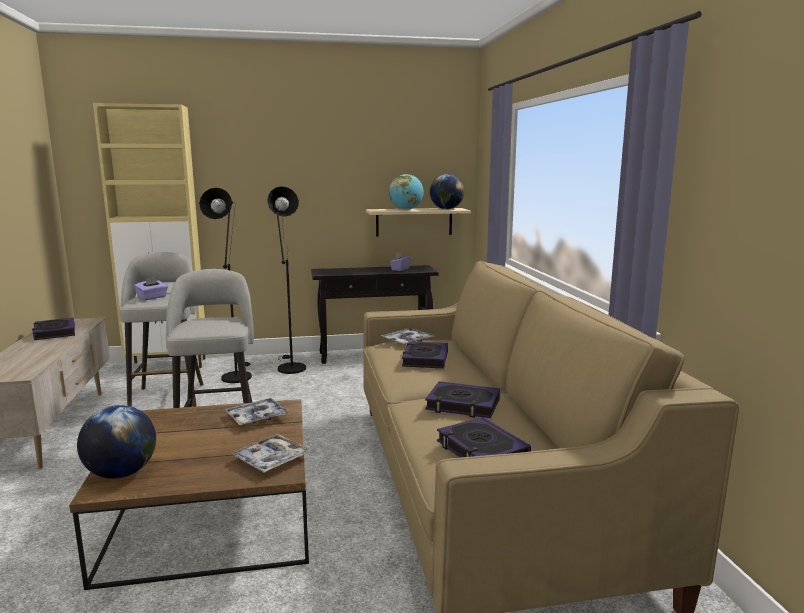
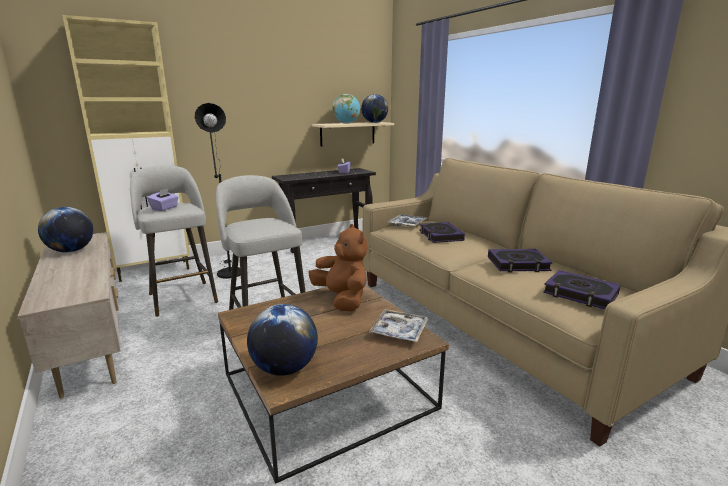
camera: 20 degrees left, 5 degrees up
(54, 333) = (71, 251): book -> globe
(257, 417) = (342, 299): tray -> brown plush toy
(289, 367) = (268, 259): black floor lamp -> none

